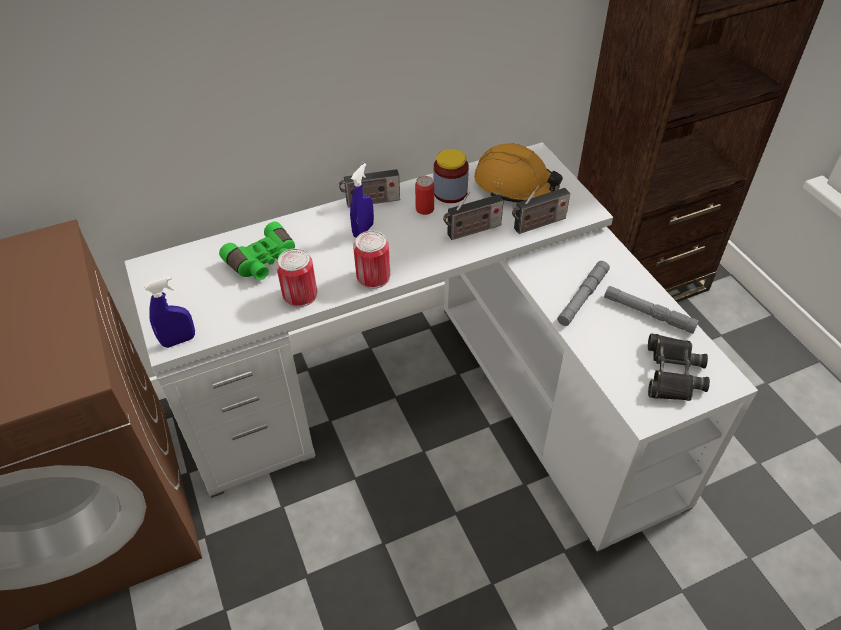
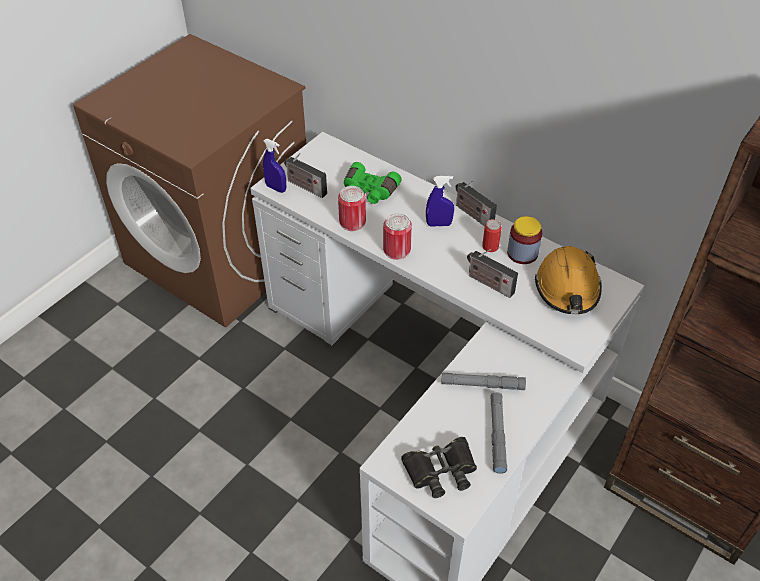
camera: 60 degrees right, 0 degrees up
(538, 224) = (530, 320): radio -> radio (305, 187)

